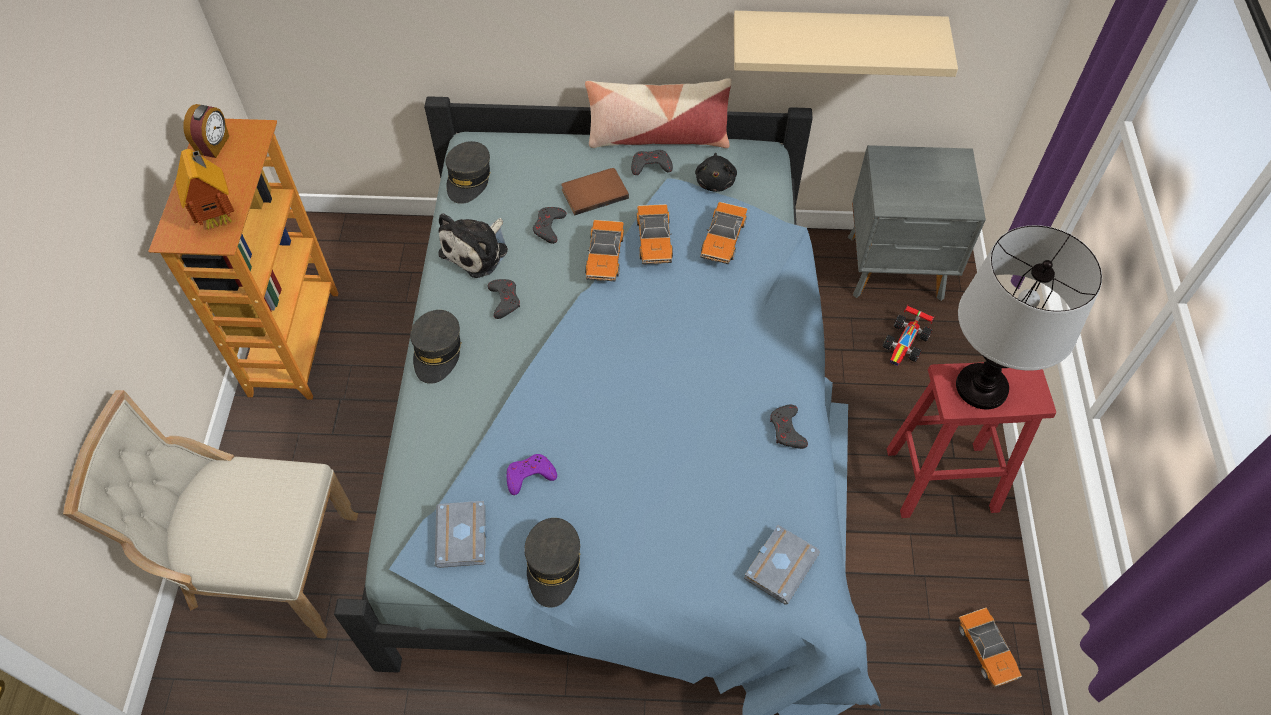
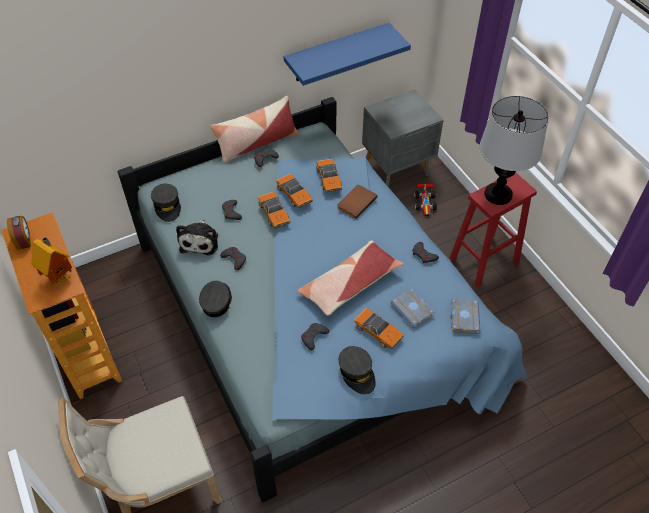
camera: 30 degrees left, 5 degrees down
(437, 352) = (216, 301): grey cap -> grey cap turned 150 degrees counterclockwise
(464, 537) = (301, 383): grey book -> grey book (413, 310)
(529, 475) = (313, 337): purple game controller -> grey game controller
(593, 192) = (243, 184): brown book -> brown book (355, 202)
(639, 420) = (350, 284): none -> pillow
(715, 181) = (303, 153): black plush toy -> none
(836, 38) = (337, 53): beige shelf -> blue shelf
(986, 650) = (554, 328): toy car -> toy car (378, 332)

